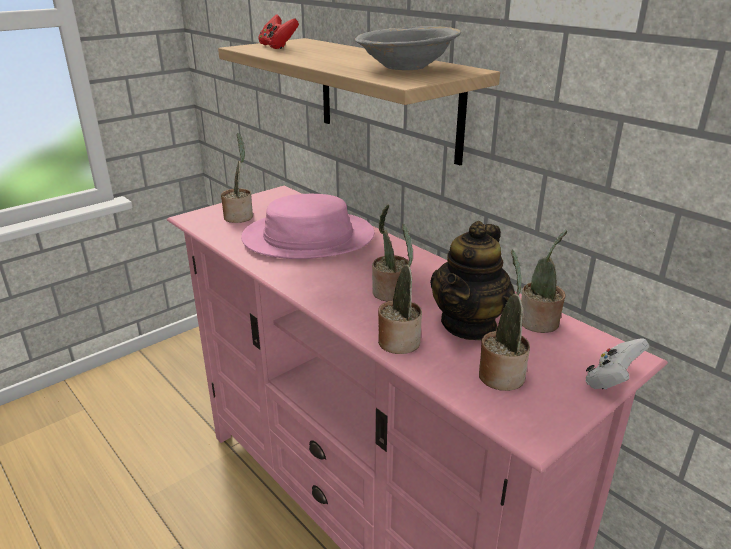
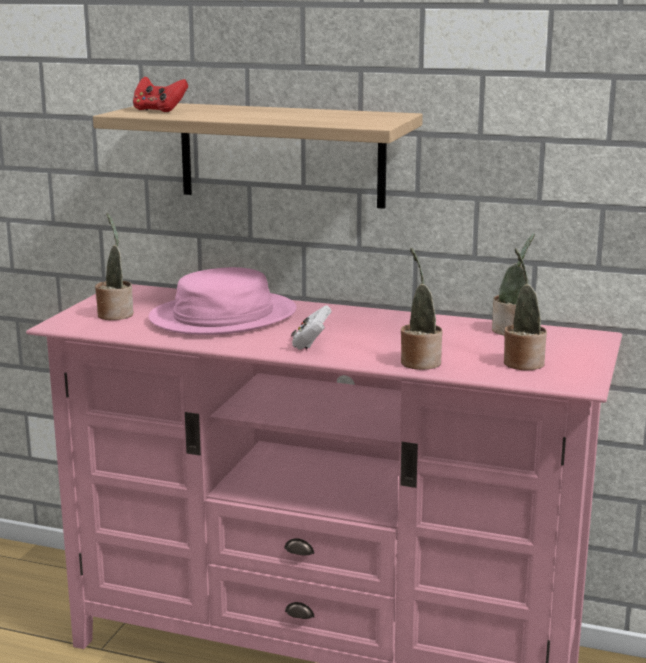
camera: 30 degrees left, 10 degrees down
(389, 293) = (367, 338): potted plant -> none
(406, 67) = (340, 116): grey bowl -> none
(469, 324) = (460, 342): teapot -> none
(611, 381) = (599, 349): white game controller -> white game controller (311, 344)

